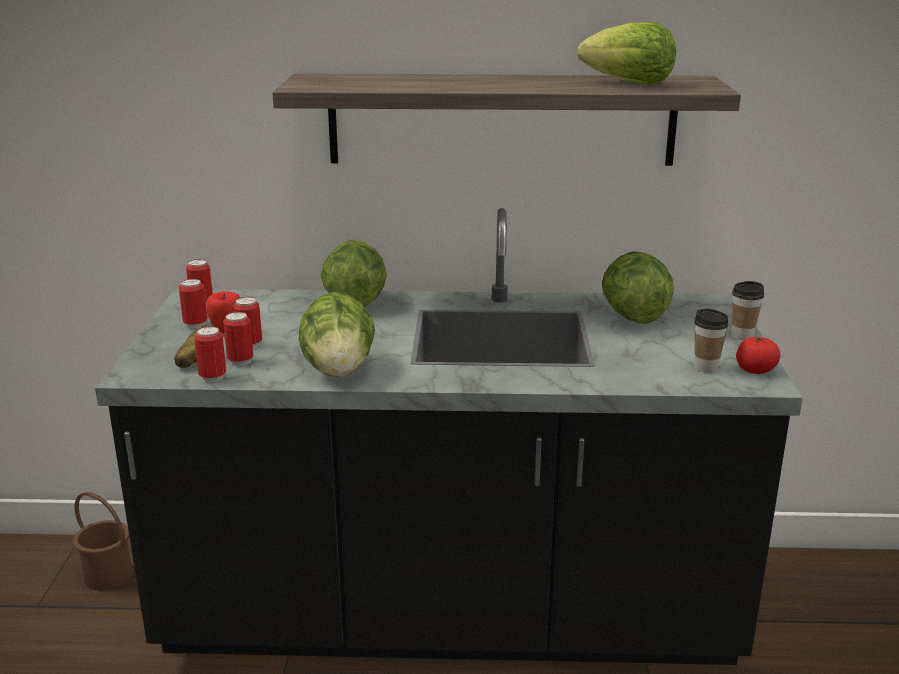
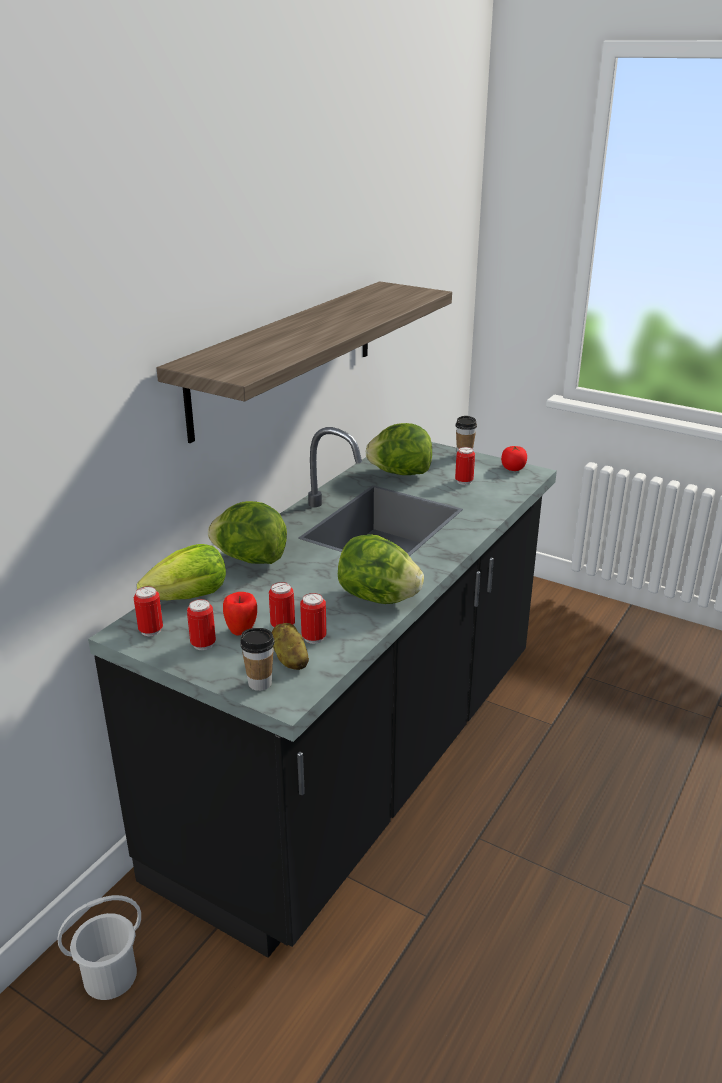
camera: 60 degrees left, 5 degrees up
(108, 576) = (111, 976): brown bucket -> white bucket
(212, 377) = (333, 658): can -> can (464, 481)
(629, 83) = (381, 301): lettuce -> lettuce (189, 598)
(706, 367) = (497, 479): cup -> cup (260, 683)

